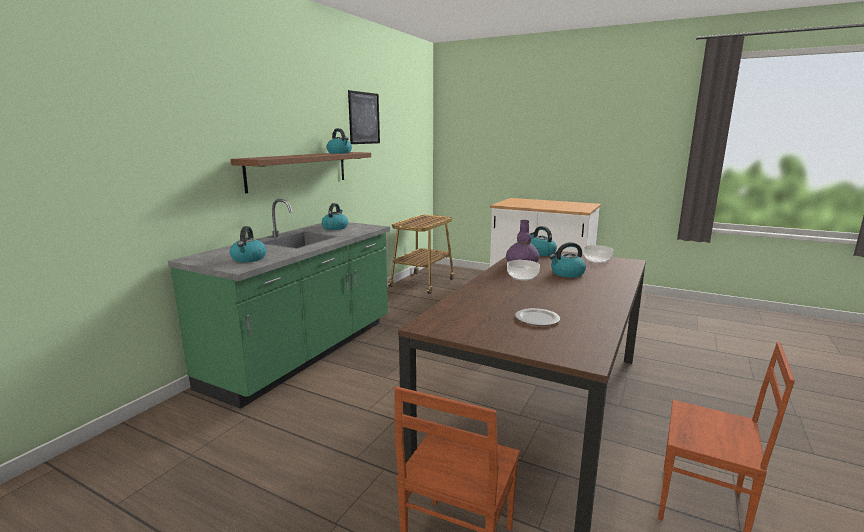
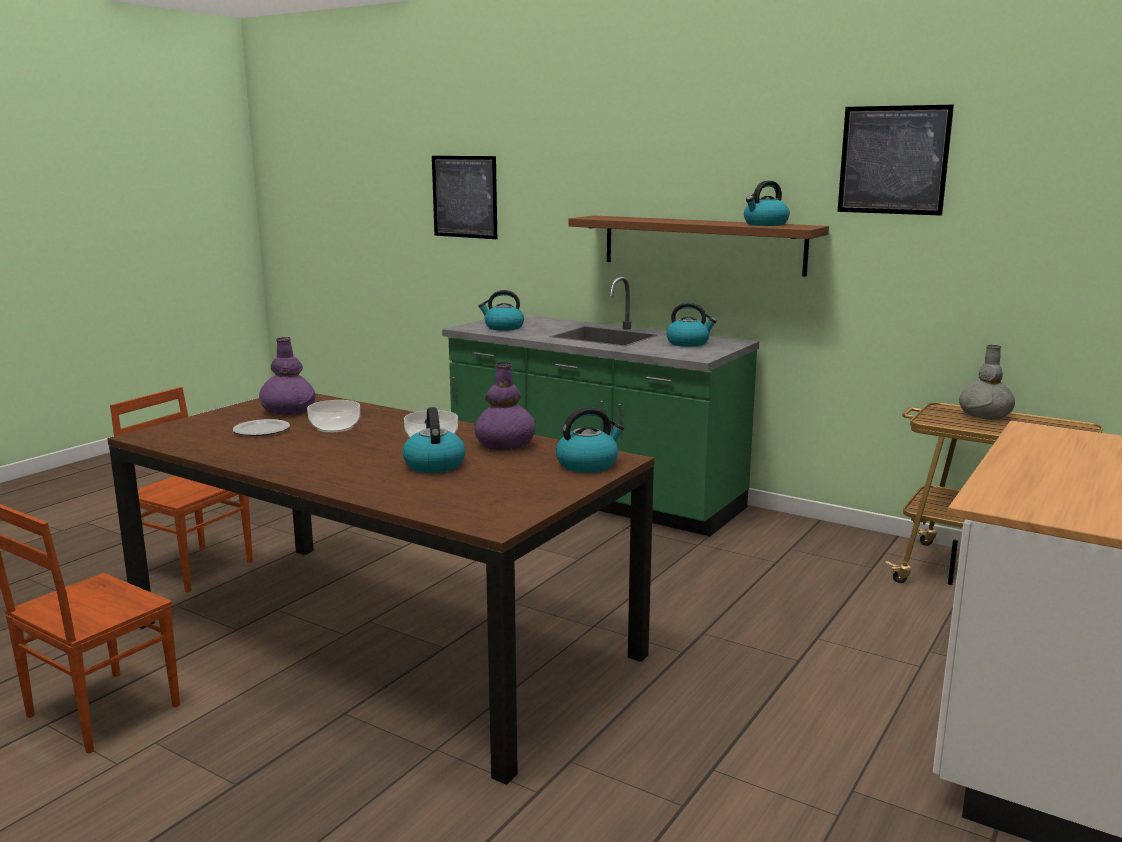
camera: 95 degrees right, 0 degrees up
(86, 152) = (464, 197): none -> picture
(412, 221) = (985, 415): none -> grey vase
(478, 319) = (289, 411): none -> purple vase
(596, 260) = (517, 498): bowl -> bowl (335, 427)

